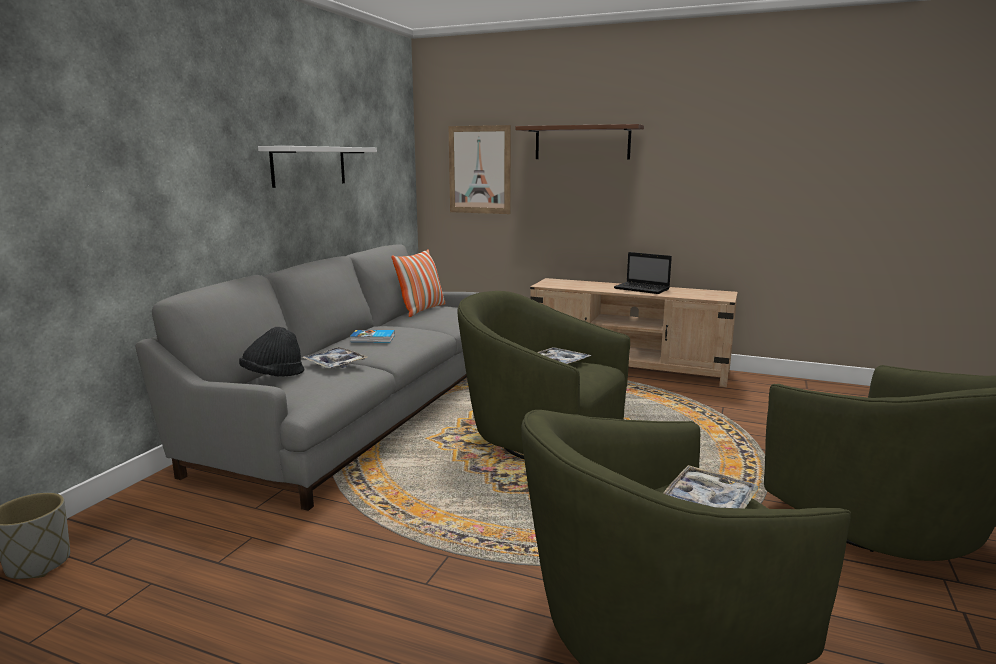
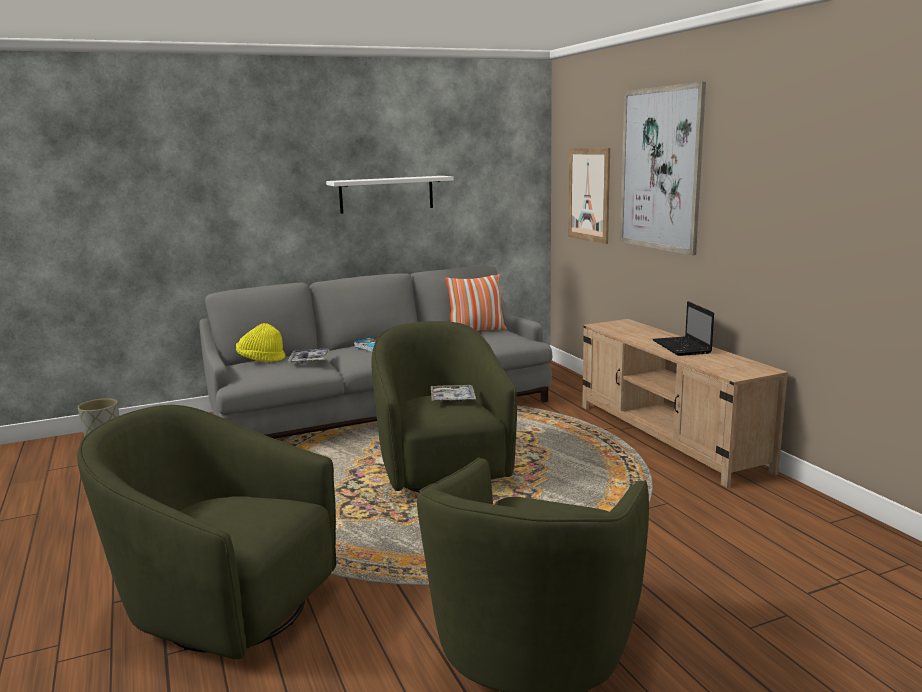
camera: 45 degrees right, 0 degrees up
(273, 376) = (261, 360): black hat -> yellow hat
(582, 142) = (660, 169): brown shelf -> picture
(709, 500) = (251, 512): tray -> none

